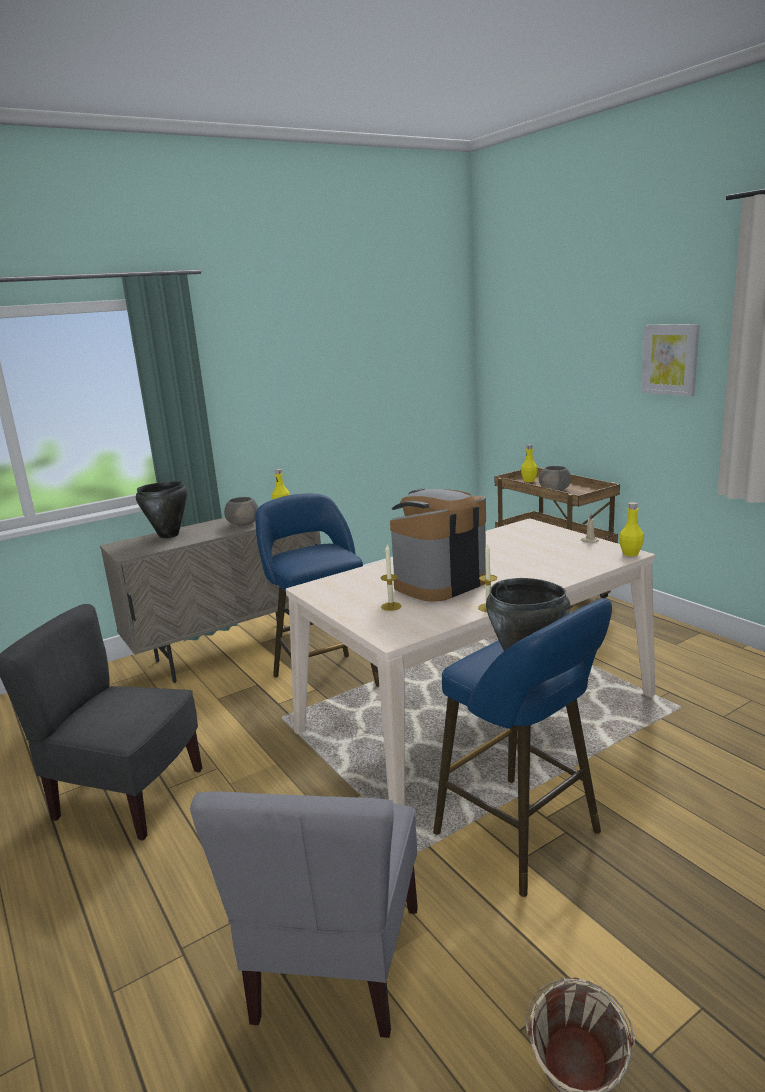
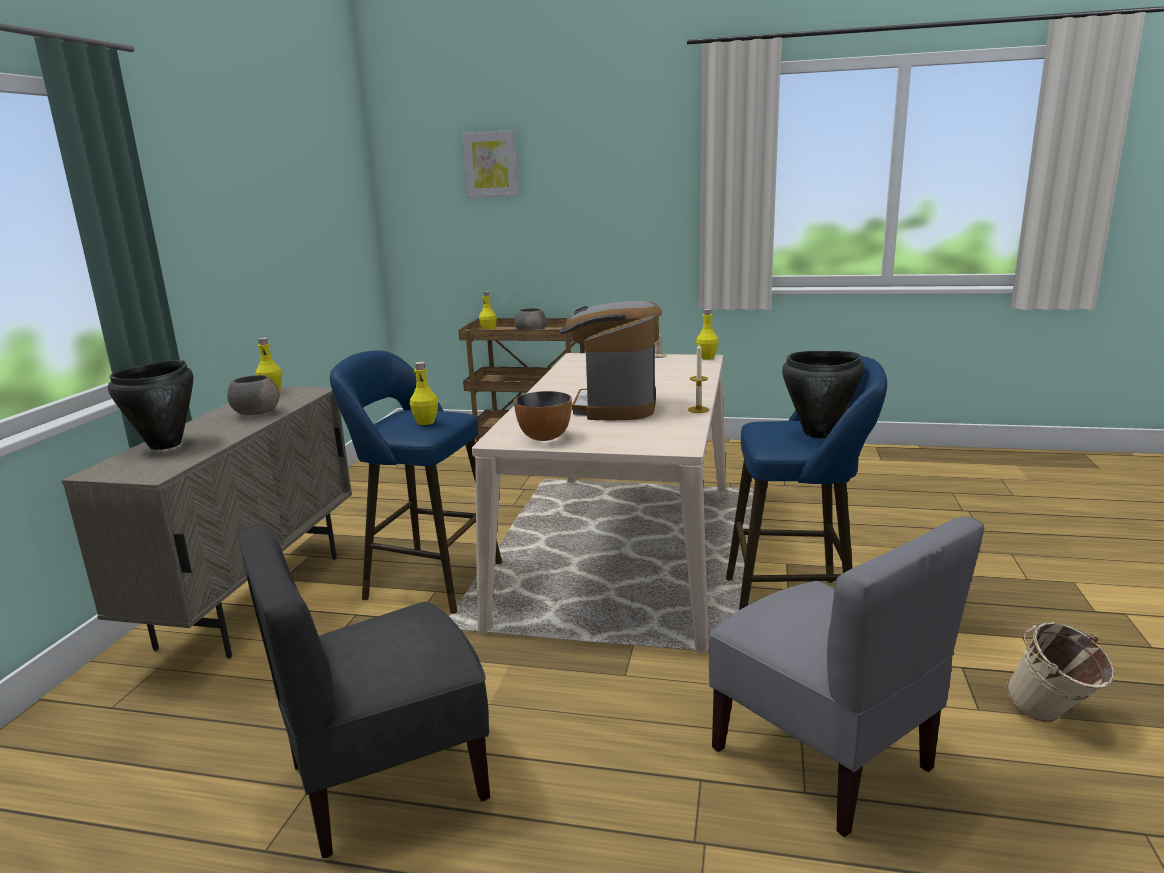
camera: 45 degrees left, 0 degrees up
(312, 558) = (426, 422): none -> yellow bottle
(337, 595) = (544, 437): none -> bowl
(391, 606) = (618, 430): candle -> none
(670, 359) = (632, 191): picture -> picture (491, 164)

